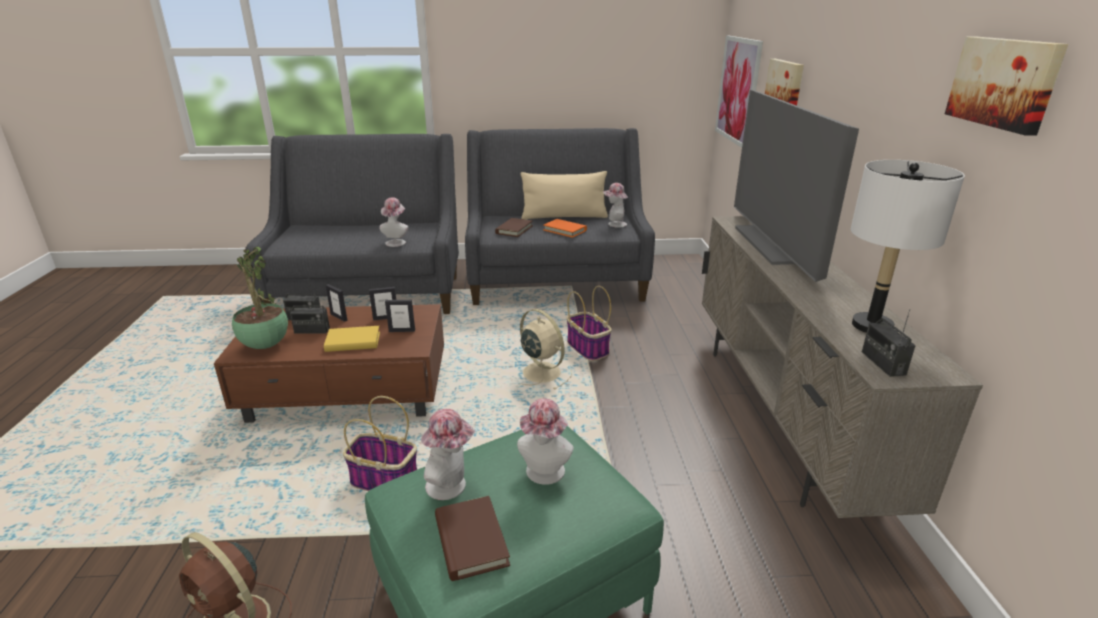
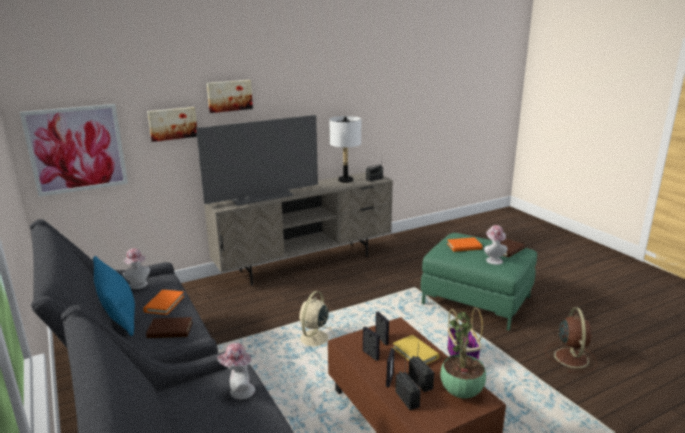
camera: 115 degrees left, 5 degrees down
(544, 475) = (464, 246): hat -> orange book
(564, 217) = (118, 314): beige pillow -> blue pillow
(588, 348) = (268, 328): basket -> none
(1004, 83) = (343, 85): picture -> picture (229, 95)

